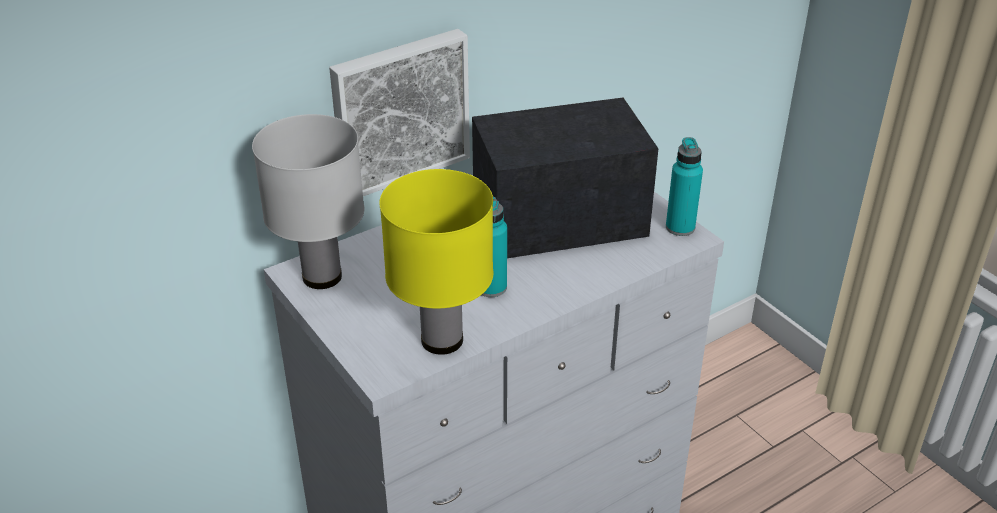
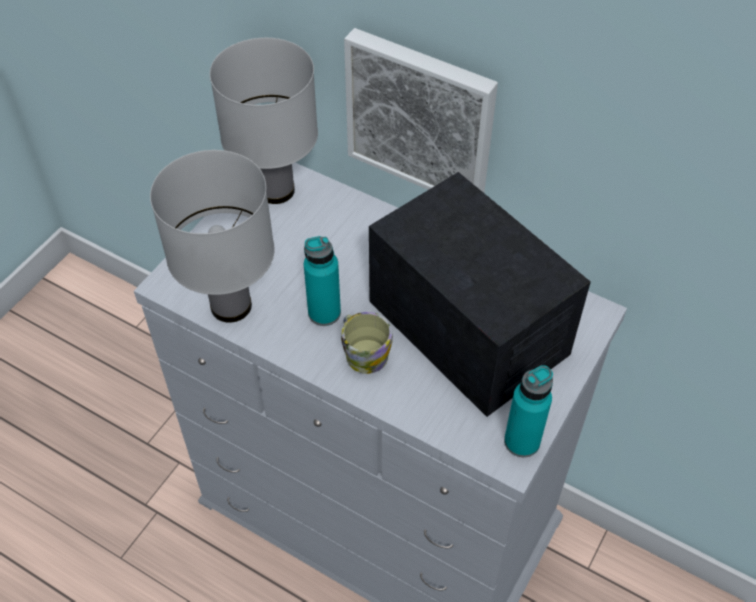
camera: 65 degrees right, 15 degrees up
(443, 339) = (232, 306): yellow table lamp -> white table lamp
(548, 278) = (363, 352): none -> mug

